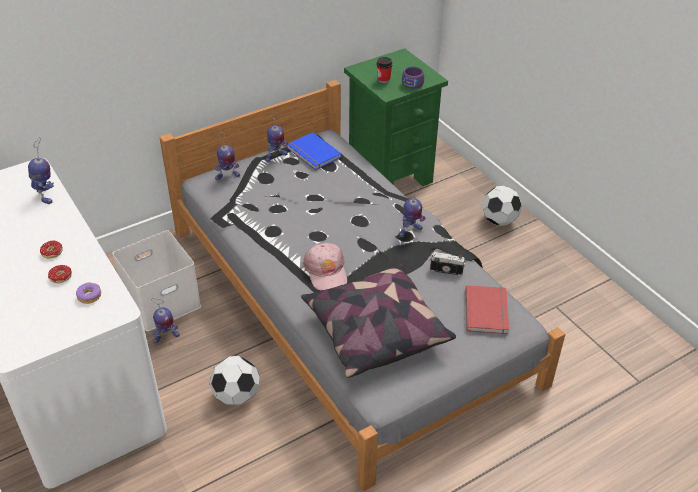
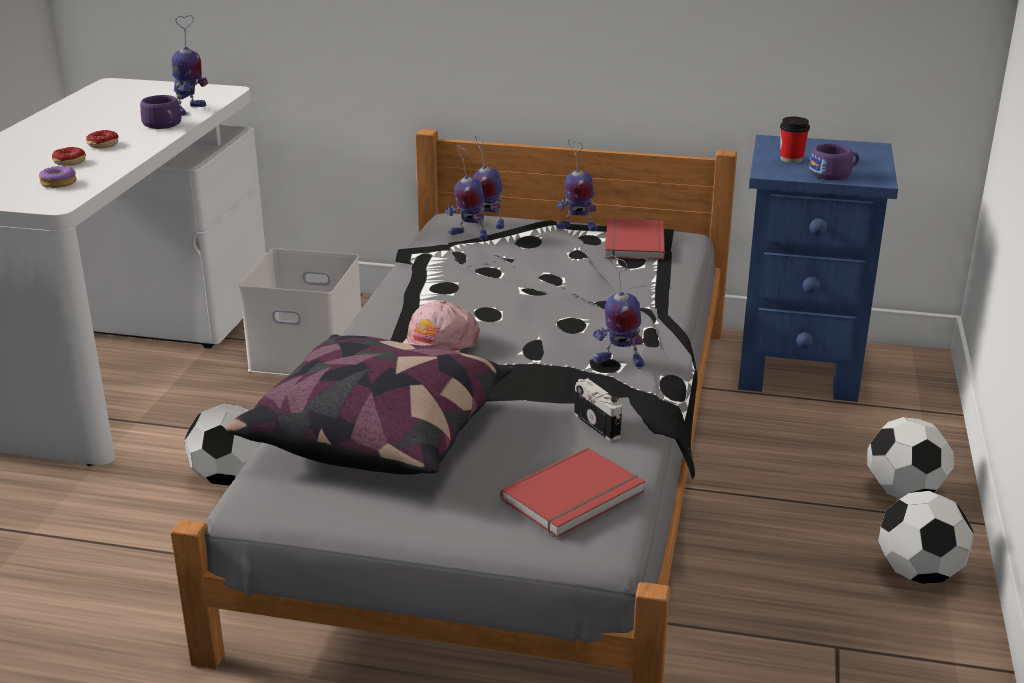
camera: 45 degrees right, 15 degrees down
(57, 217) = (164, 125): none -> purple cup
(166, 337) = (255, 386): toy robot -> toy robot (468, 235)
(313, 153) = (631, 243): blue book -> red book
(392, 176) = (800, 369): green nightstand -> blue nightstand
(543, 256) = (919, 573): none -> football

